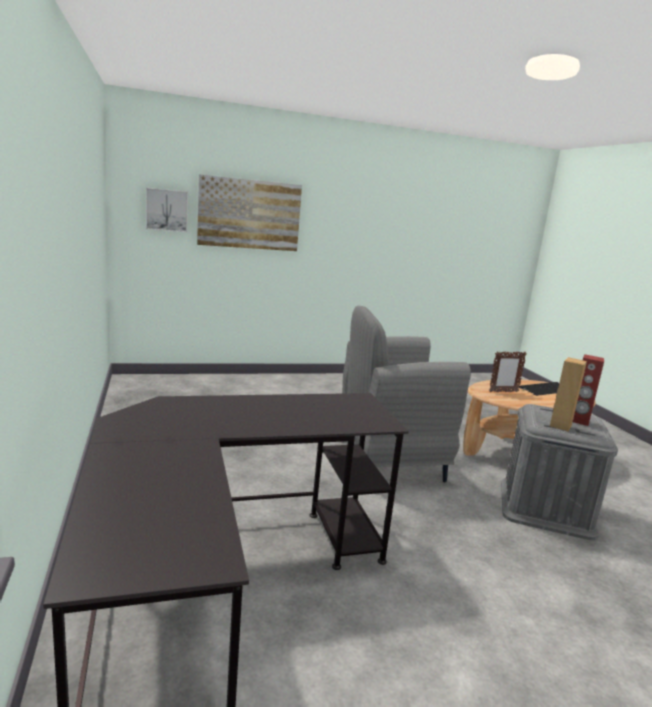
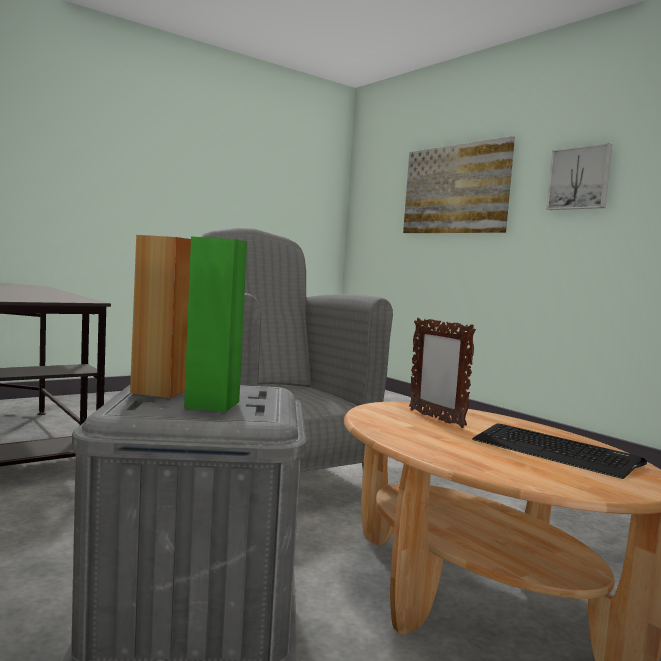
camera: 70 degrees right, 10 degrees down
(166, 210) = (384, 198): picture -> picture (580, 178)
(578, 421) = (211, 404): red speaker -> green speaker

